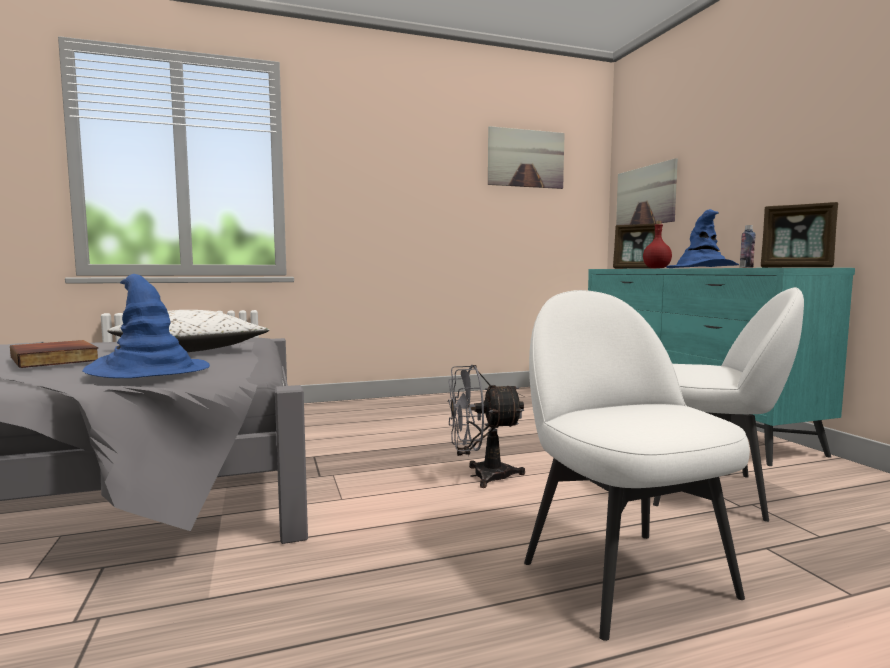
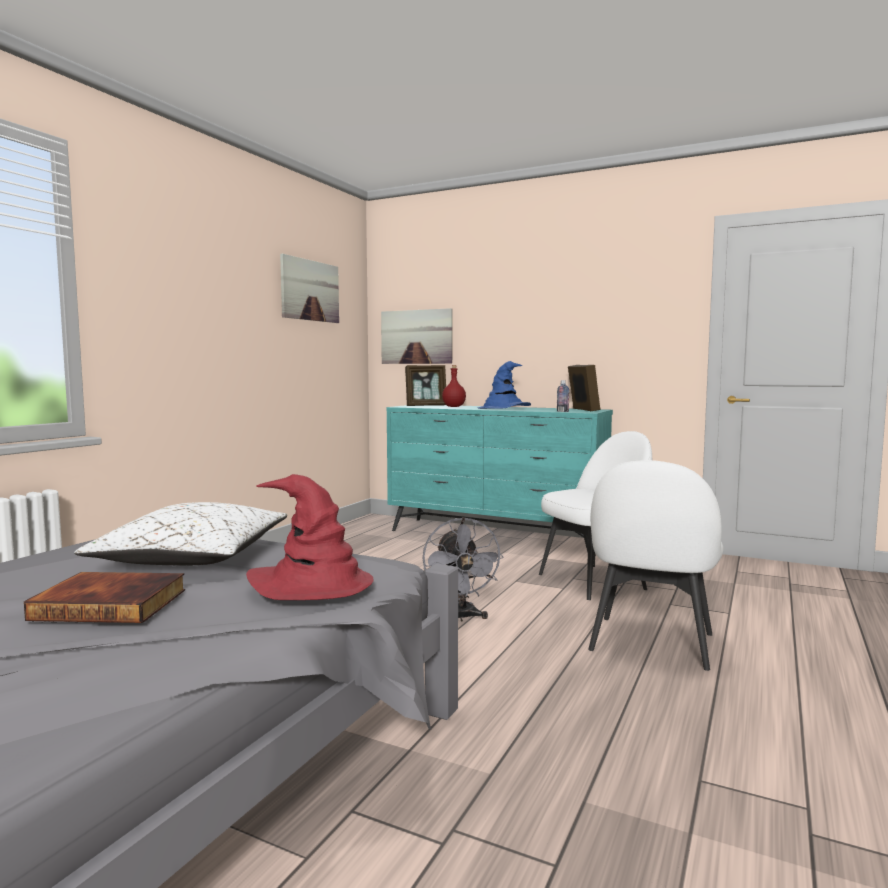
camera: 45 degrees left, 0 degrees up
(148, 371) = (312, 584): blue hat -> red hat
(481, 476) = (460, 617): grey fan -> grey fan turned 45 degrees counterclockwise
(623, 576) = (651, 644): white chair -> white chair turned 90 degrees counterclockwise
(796, 267) = (583, 410): picture frame -> picture frame turned 90 degrees counterclockwise

